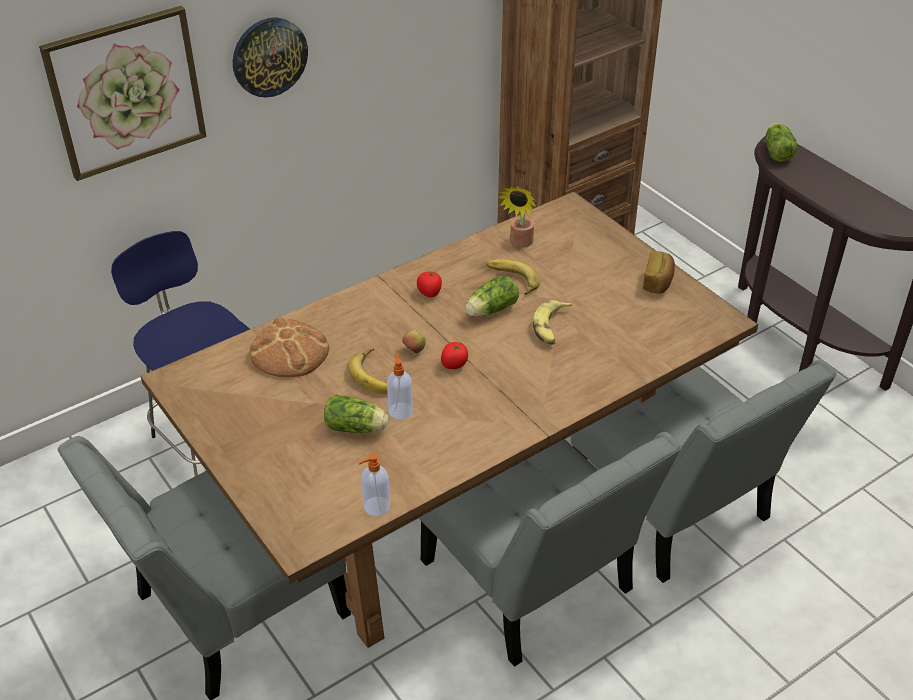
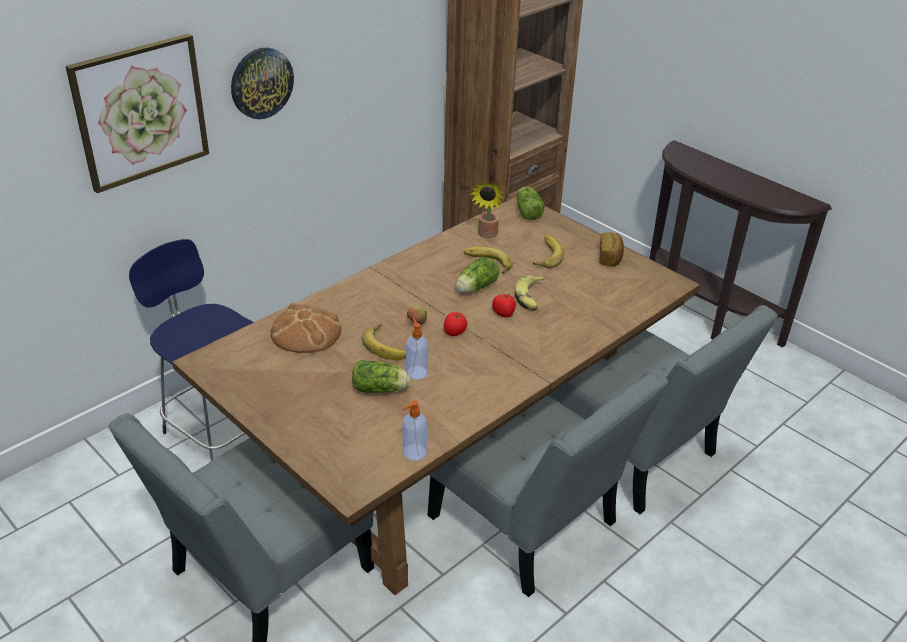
camera: 10 degrees left, 5 degrees down
(429, 292) = (419, 277): tomato -> tomato (503, 313)
(581, 273) = (545, 255): none -> banana
(777, 151) = (681, 155): lettuce -> lettuce (528, 211)

